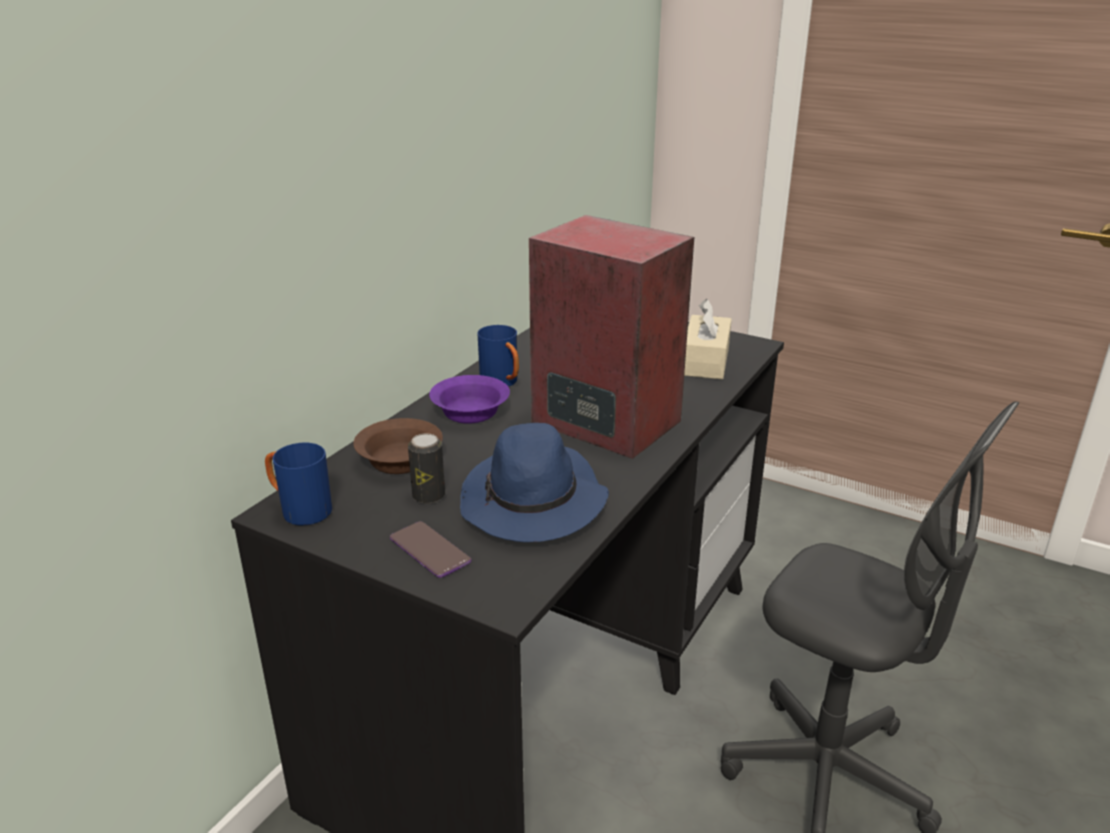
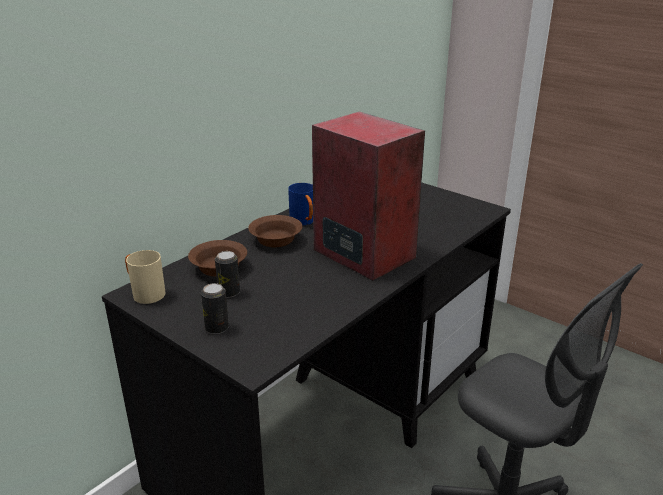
camera: 10 degrees right, 0 degrees up
(299, 510) = (145, 293): blue mug -> beige mug
(430, 550) = (216, 328): phone -> can
(471, 413) = (276, 241): purple bowl -> brown bowl
(533, 503) = (295, 304): blue hat -> none
(705, 361) = (448, 218): beige tissue box -> none

